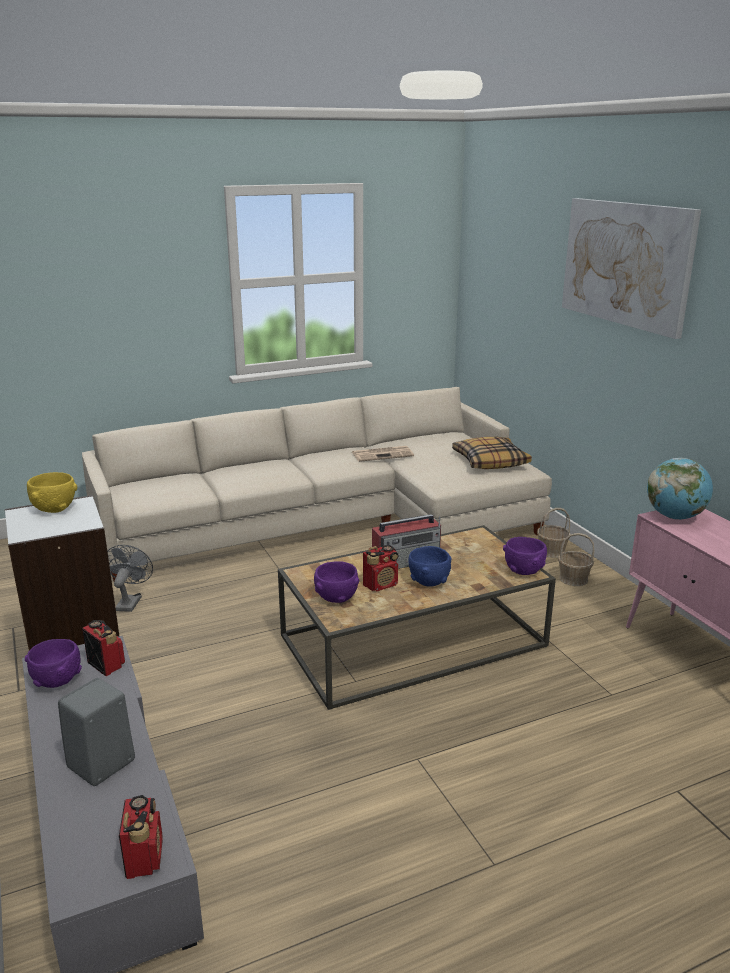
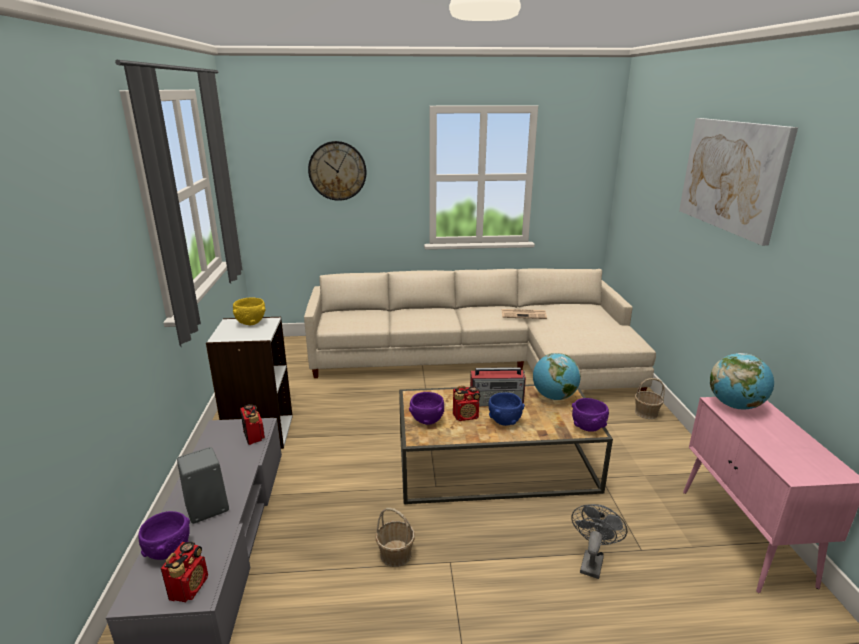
camera: 20 degrees right, 0 degrees up
(57, 681) = (218, 441): purple bowl -> purple bowl (168, 551)
(100, 282) = (337, 171): none -> wall clock
(130, 601) = (316, 393): grey fan -> grey fan (592, 561)
(468, 545) = (554, 397): none -> globe
(490, 461) = (607, 331): pillow -> none
(573, 579) = (654, 440): basket -> basket (395, 554)

